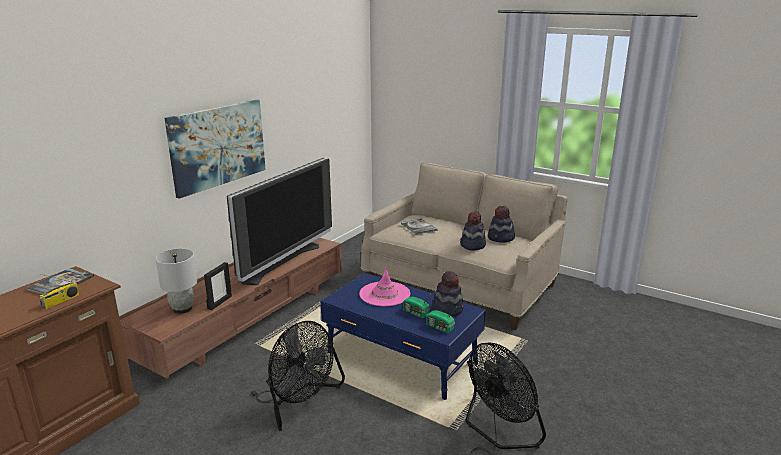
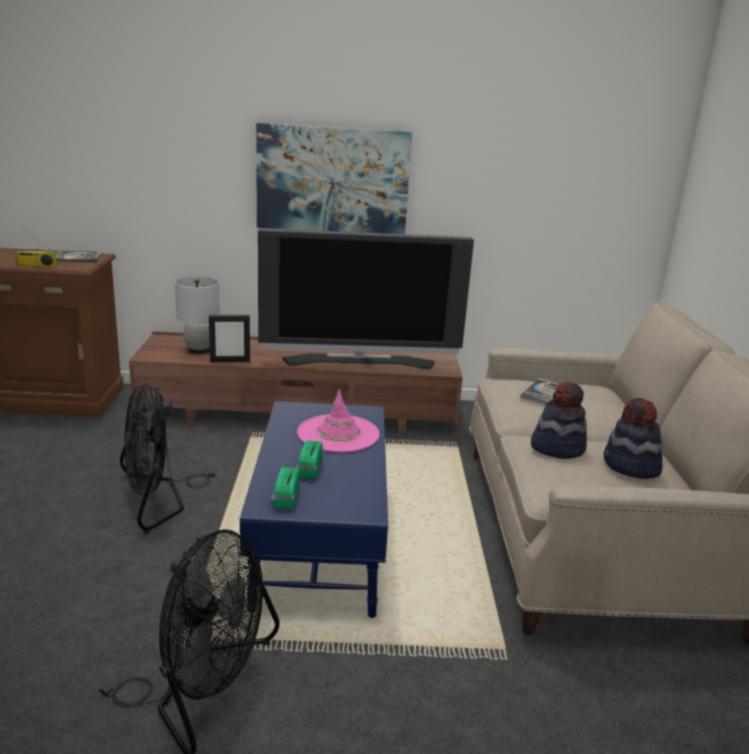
camera: 55 degrees right, 0 degrees up
(296, 402) = (160, 497): black fan -> black fan turned 60 degrees clockwise
(448, 309) = (349, 491): hat -> none

